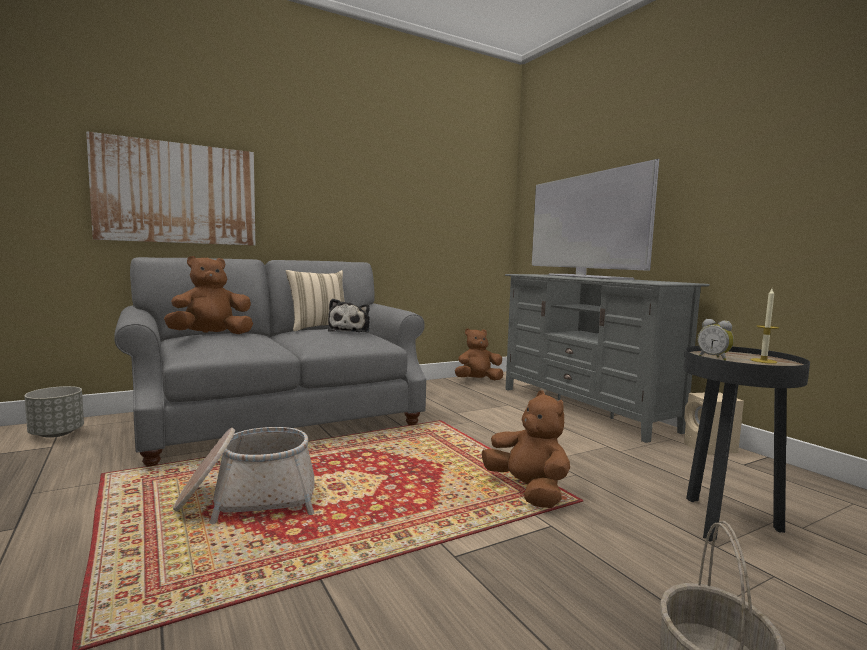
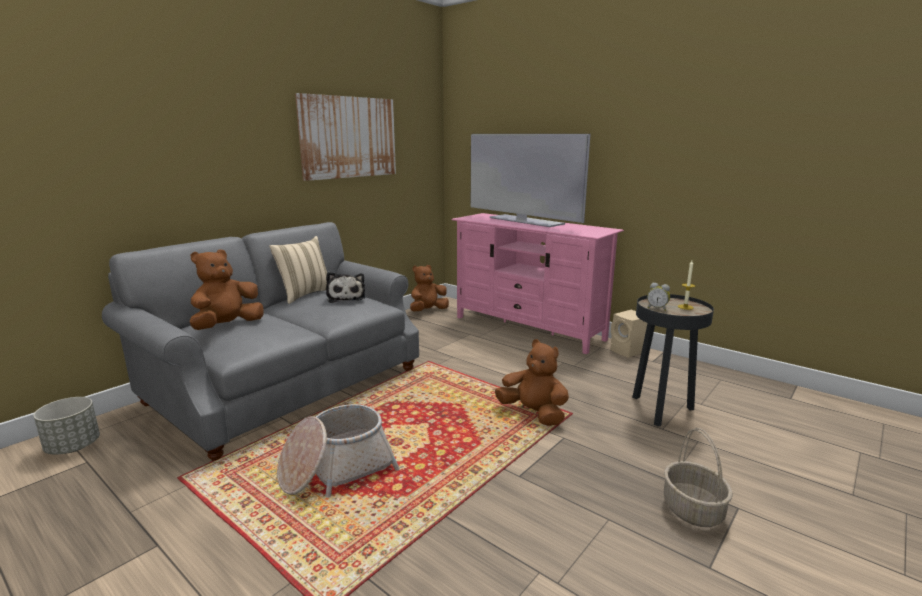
camera: 20 degrees left, 10 degrees up
(177, 193) = (139, 176): picture -> picture (349, 137)
(585, 408) = (528, 328): grey tv stand -> pink tv stand

